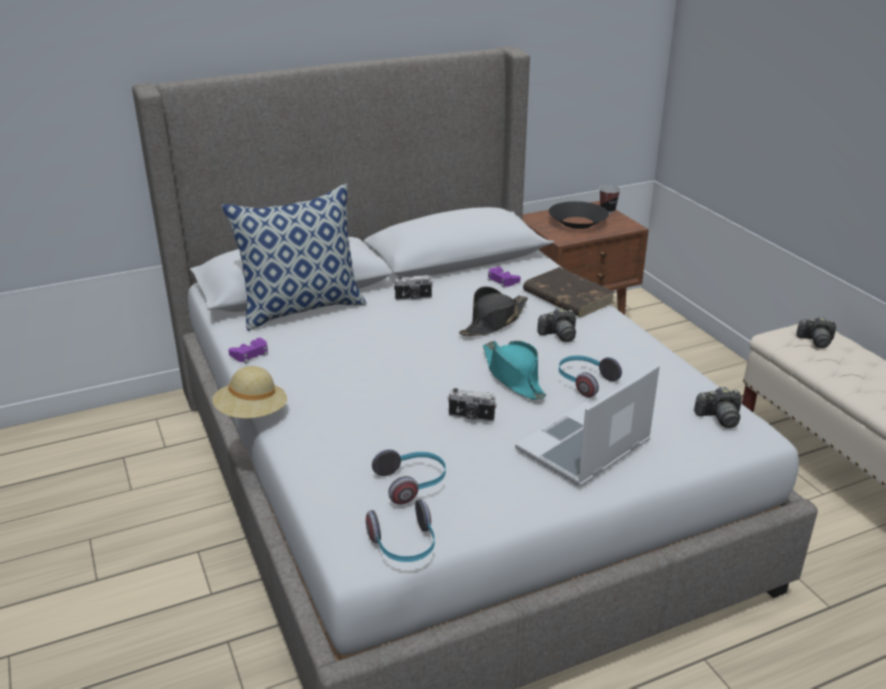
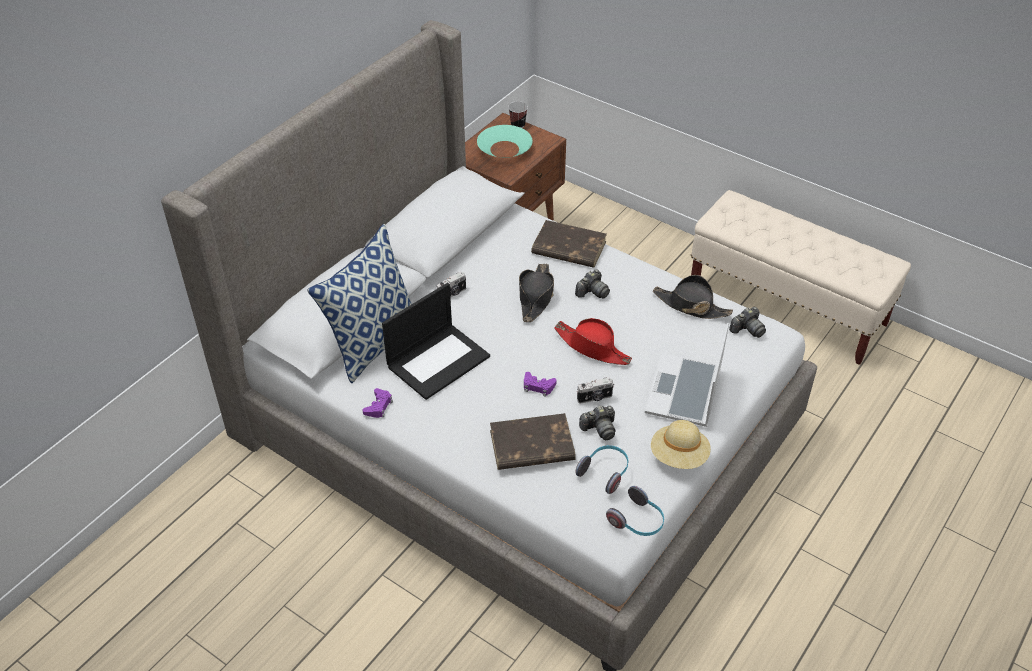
camera: 30 degrees left, 15 degrees up
(252, 414) = (437, 463): beige hat -> beige hat (679, 456)
(344, 338) = (438, 360): none -> laptop
(356, 431) = (531, 446): none -> brown book
(502, 280) = (506, 247): purple game controller -> purple game controller (538, 386)
(513, 376) = (592, 347): turquoise hat -> red hat
(577, 222) = (504, 149): black bowl -> turquoise bowl
(584, 382) = (643, 332): headphones -> none
(664, 377) = (691, 306): none -> black hat
(816, 341) = (742, 214): camera -> camera (599, 429)

